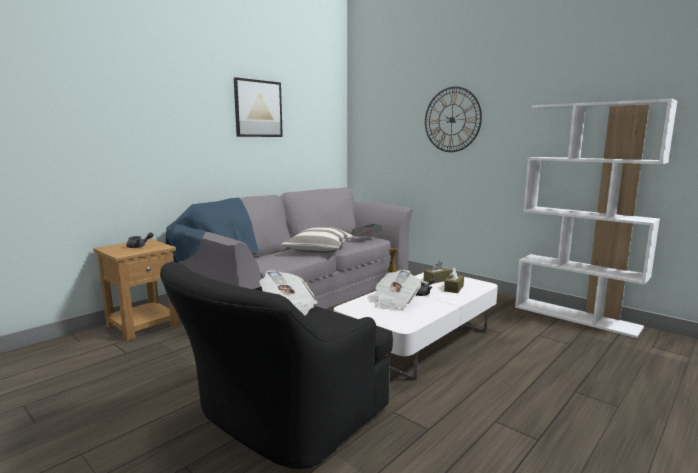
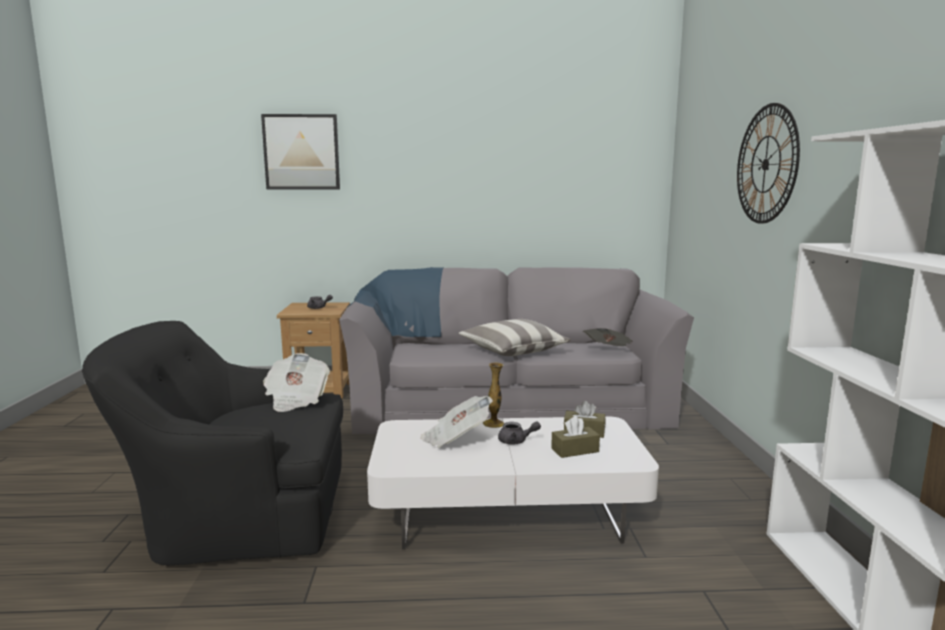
camera: 45 degrees right, 0 degrees up
(258, 108) = (503, 155): picture -> picture (301, 152)

